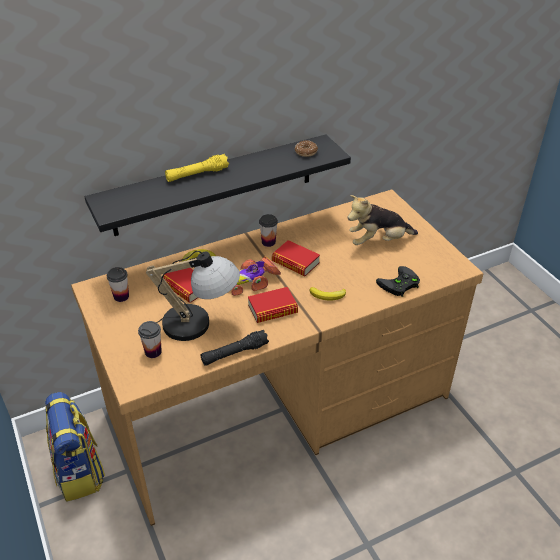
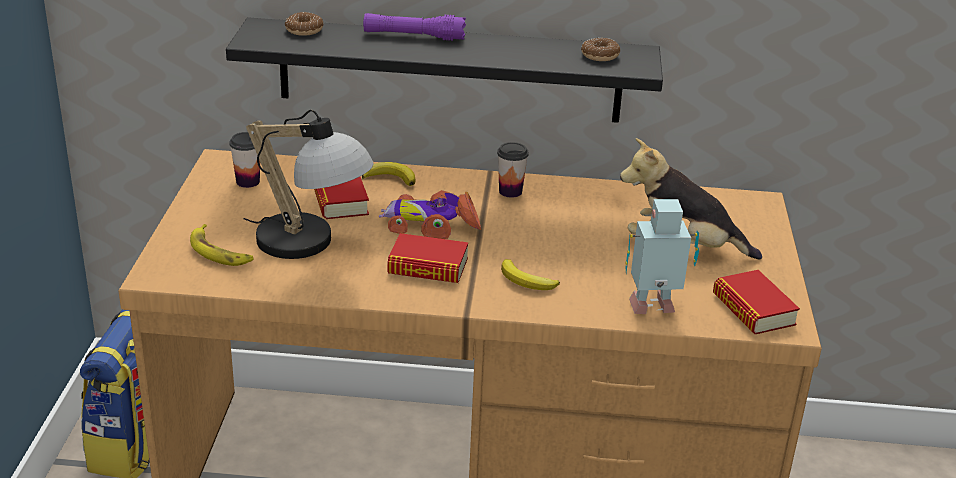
camera: 30 degrees right, 10 degrees down
(130, 193) = (304, 30): none -> donut
(153, 352) = (219, 252): cup -> banana
(197, 174) = (414, 36): yellow flashlight -> purple flashlight
(234, 353) = (319, 294): black flashlight -> none
(295, 262) = (523, 227): book -> book (753, 309)
(399, 285) = (654, 309): black game controller -> toy robot

